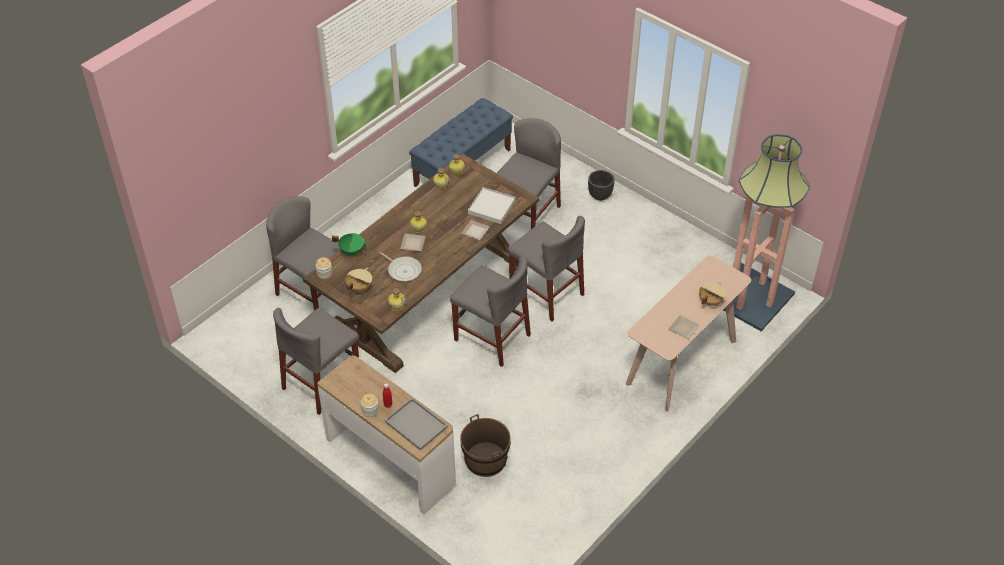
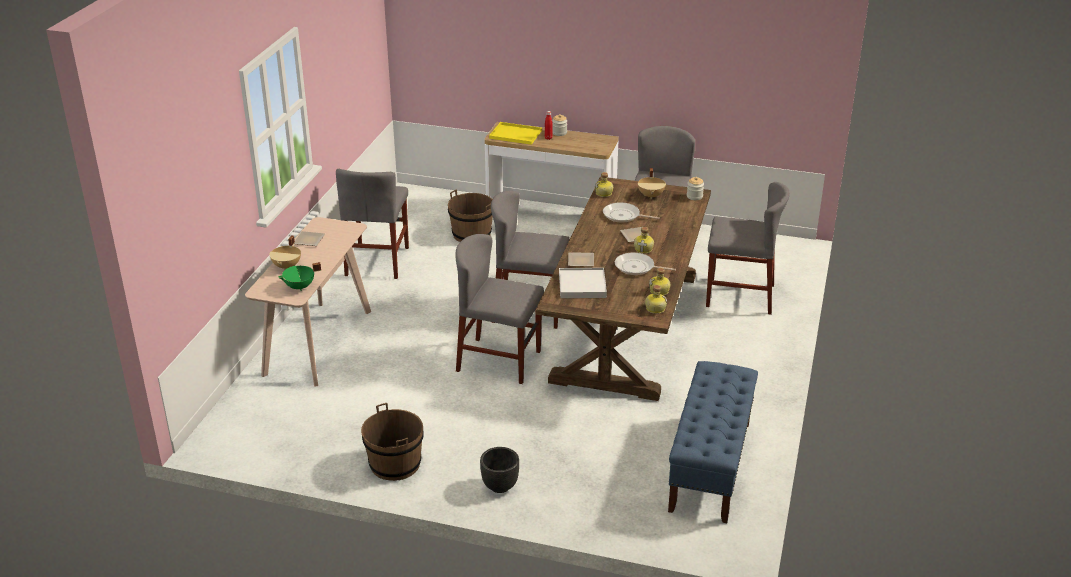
camera: 155 degrees right, 15 degrees down
(352, 251) = (689, 217): green cooking pot -> green cooking pot (300, 287)
(415, 424) = (516, 134): grey tray -> yellow tray
(438, 211) = (637, 267): none -> frying pan
(527, 214) = (580, 434): grey chair -> grey chair (377, 261)
(660, 232) = (395, 464): none -> brown bucket
(750, 297) = (253, 423): floor lamp -> none

